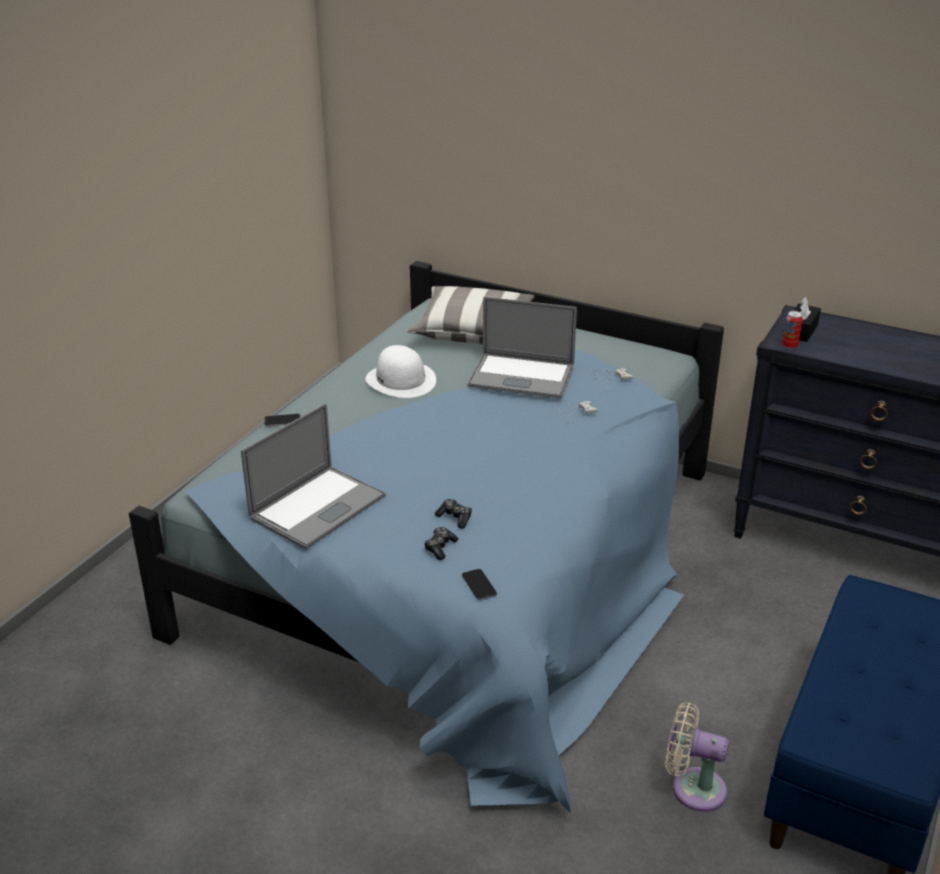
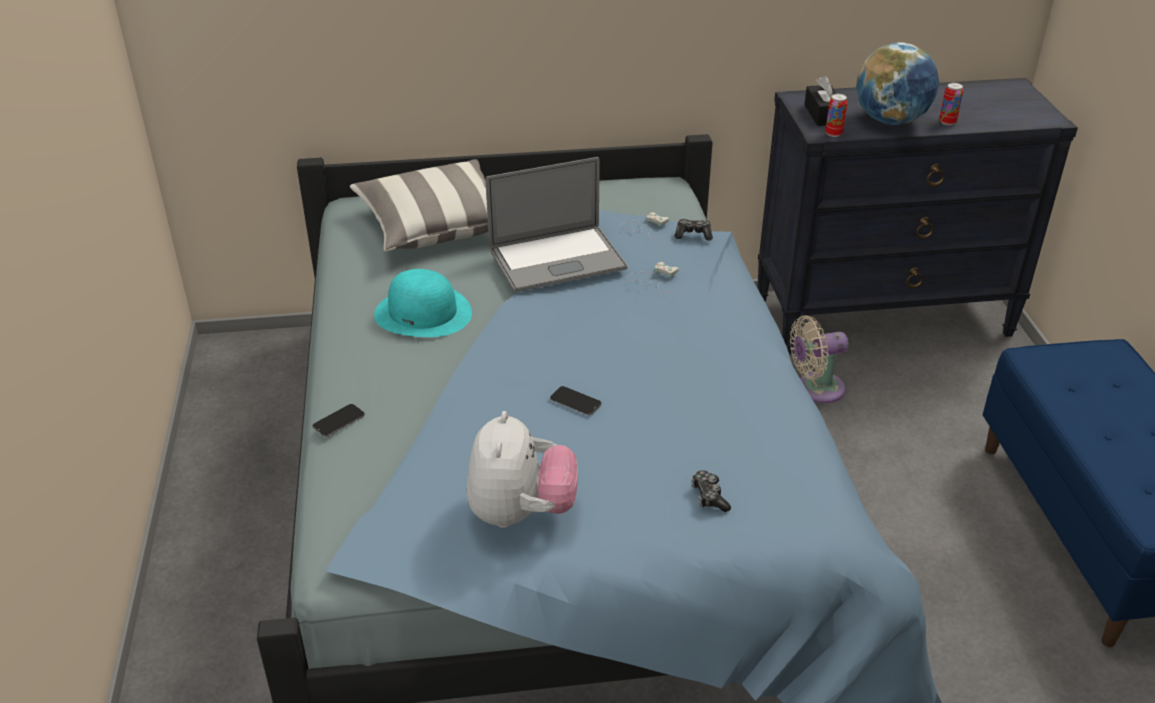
camera: 35 degrees left, 5 degrees up
(318, 507) = (521, 513): laptop -> plush toy
(401, 380) = (423, 313): white hat -> turquoise hat
(455, 518) = (682, 454): game controller -> game controller (693, 234)
(479, 585) = (797, 521): phone -> phone (575, 402)
(692, 788) = (998, 627): beige fan -> beige fan (815, 389)
(854, 351) = (891, 121): none -> globe
(905, 367) = (947, 122): none -> can

